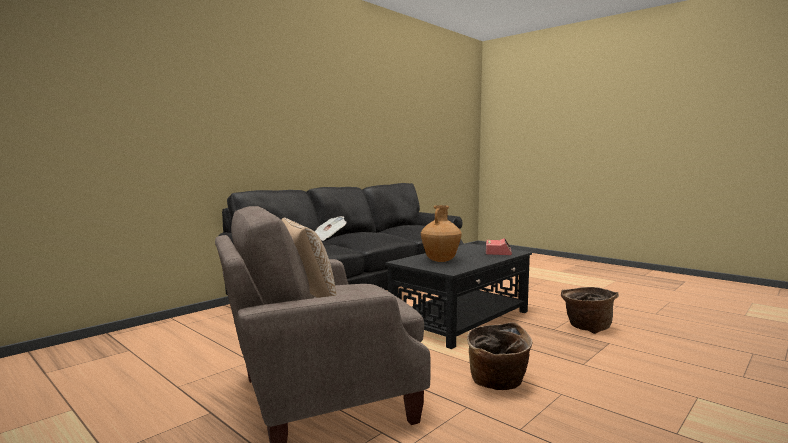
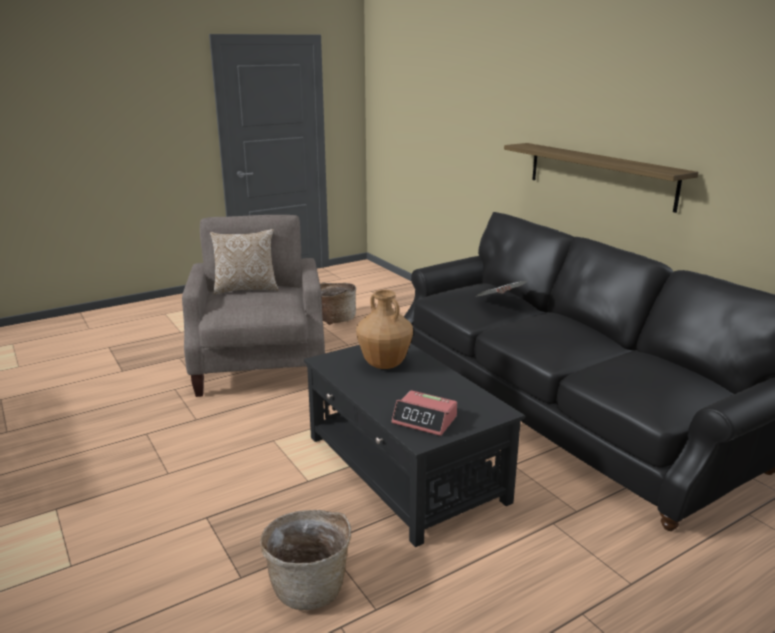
camera: 105 degrees right, 15 degrees up
(288, 151) = (599, 175): none -> shelf
(497, 384) = (217, 444): basket -> basket (335, 319)

